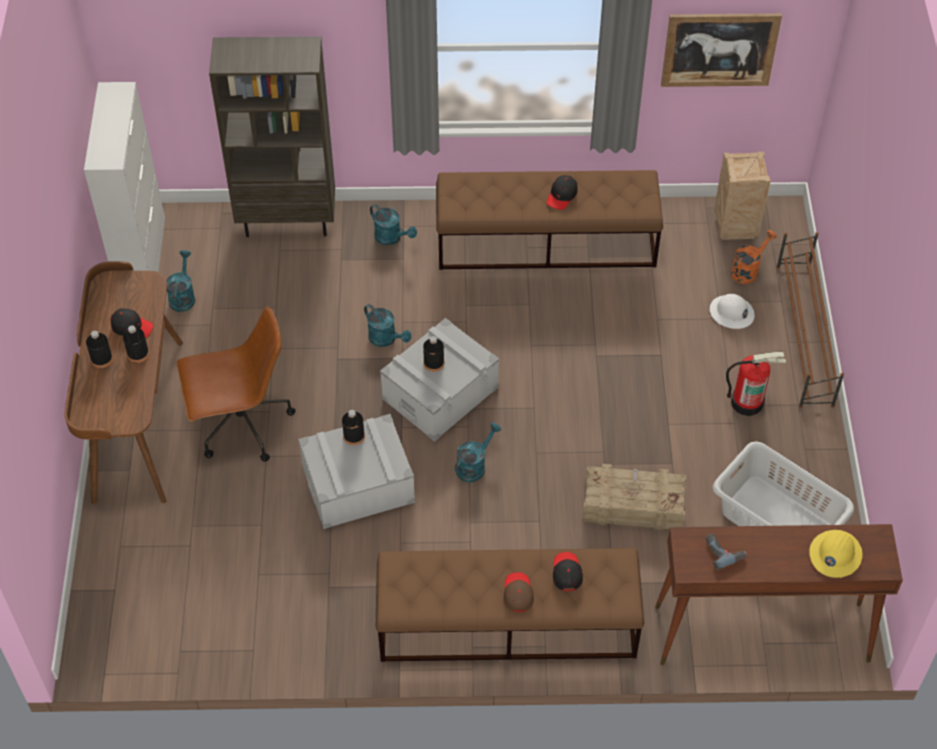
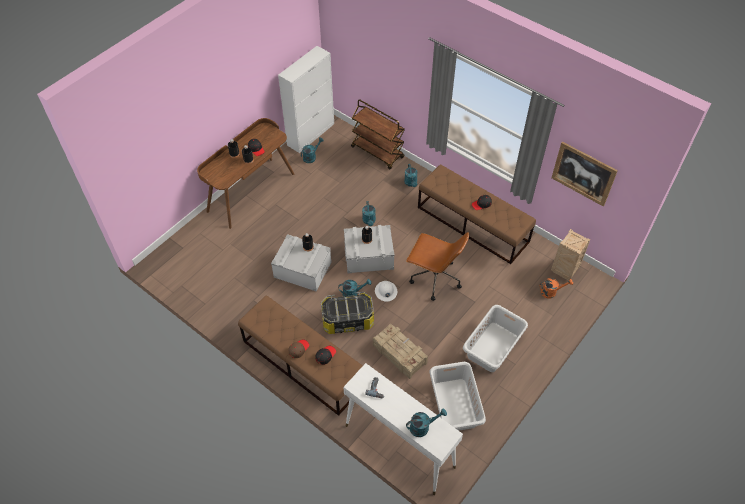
camera: 40 degrees right, 0 degrees up
(241, 425) = (283, 218): brown office chair -> brown office chair (434, 278)
(288, 221) = (378, 152): brown bookcase -> brown cart
(507, 512) = (347, 320): none -> storage box
(731, 313) = (524, 305): white hard hat -> white hard hat (385, 291)
(747, 402) = (493, 347): fire extinguisher -> grey laundry basket
(760, 634) = (399, 446): brown console table -> white console table
(804, 335) = (549, 336): brown shoe rack -> none
(835, 554) = (423, 427): yellow hard hat -> turquoise watering can

